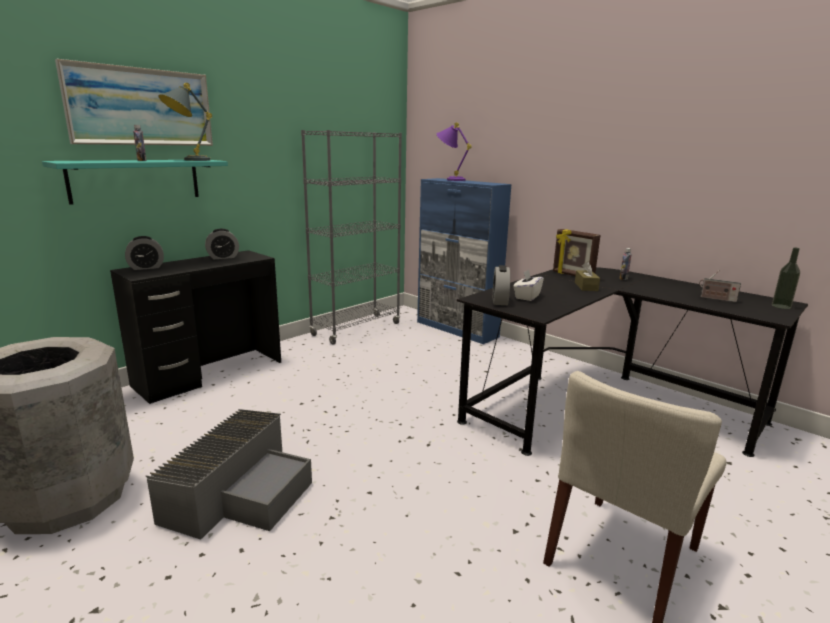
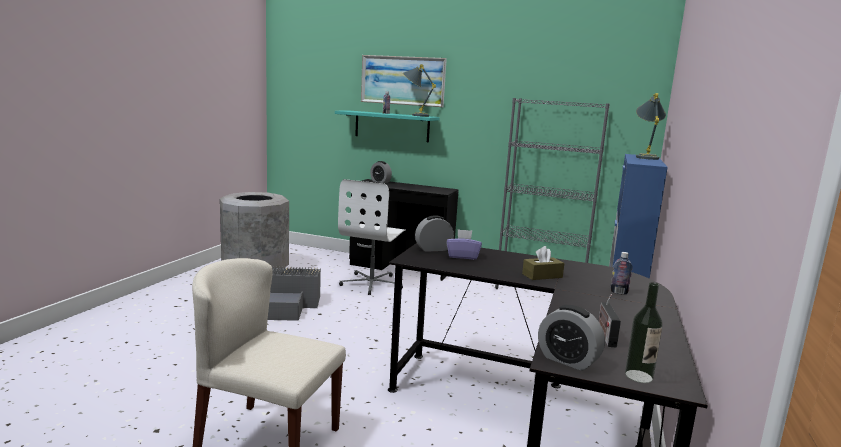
camera: 65 degrees right, 5 degrees down
(223, 257) = (428, 187): alarm clock -> alarm clock (568, 360)
(241, 403) = (372, 283): none -> white office chair
(450, 179) = (645, 157): purple table lamp -> grey table lamp
(527, 296) = (462, 256): white tissue box -> purple tissue box
(572, 275) = (584, 271): picture frame -> none

